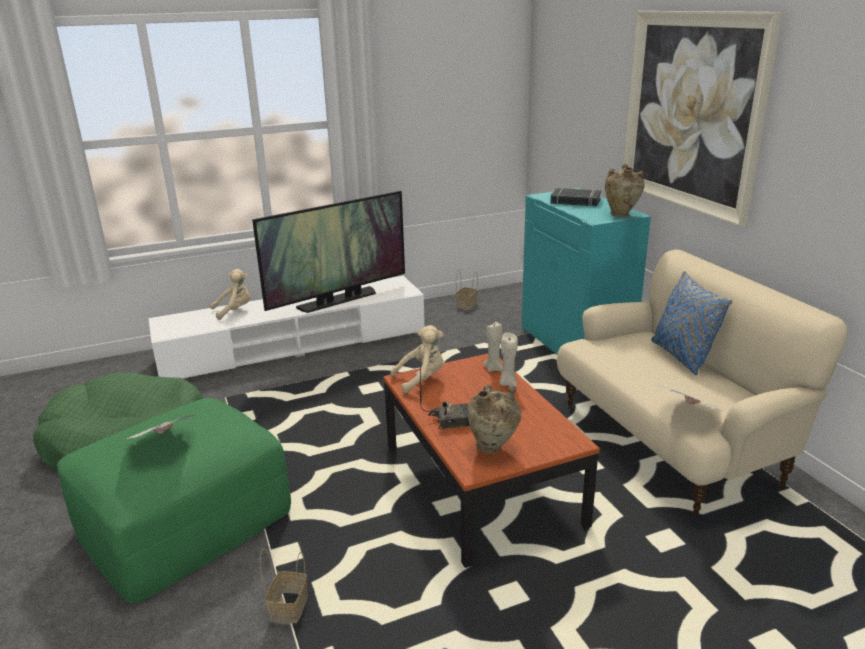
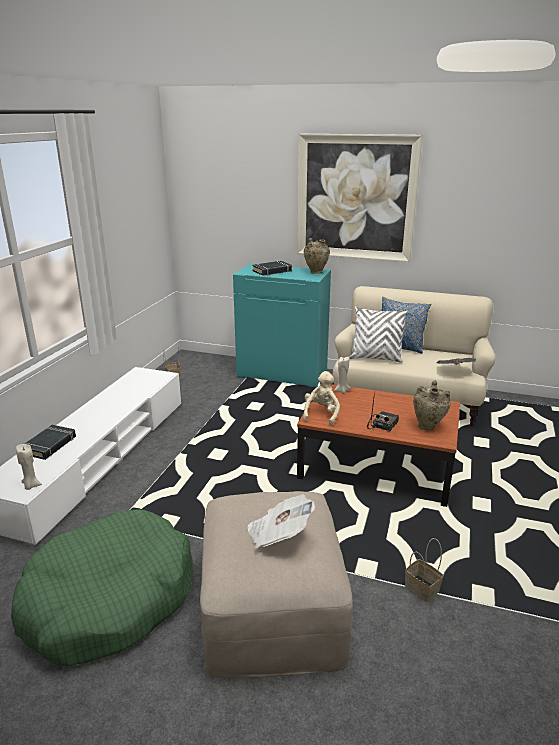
camera: 50 degrees left, 0 degrees up
(185, 521) = (271, 604): green ottoman -> beige ottoman
(234, 311) = (50, 445): beige plush toy -> black book
(338, 300) = (125, 401): television -> none
(507, 383) = (364, 394): beige candle -> beige candle (31, 485)
(619, 355) = (376, 358): none -> white pillow

